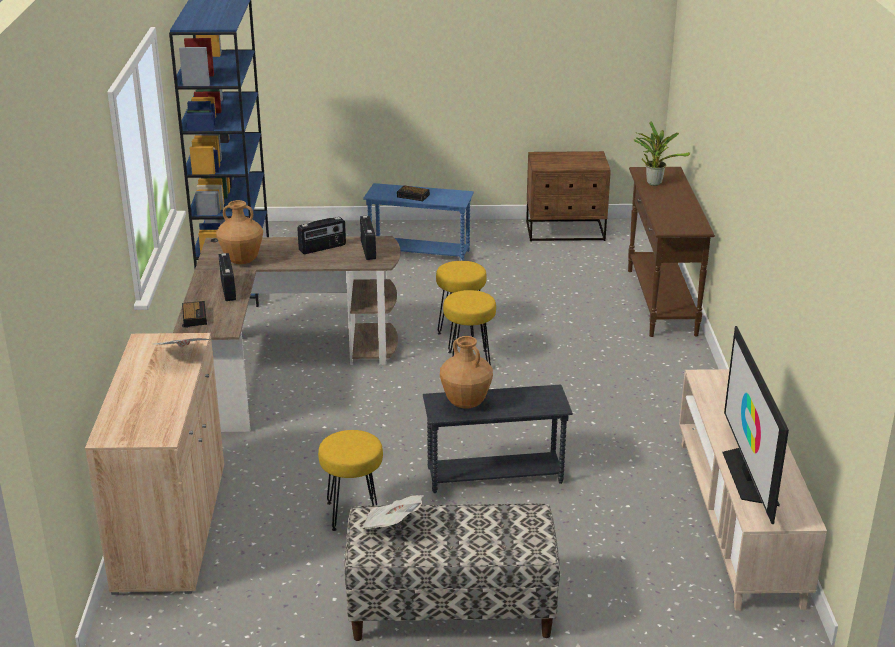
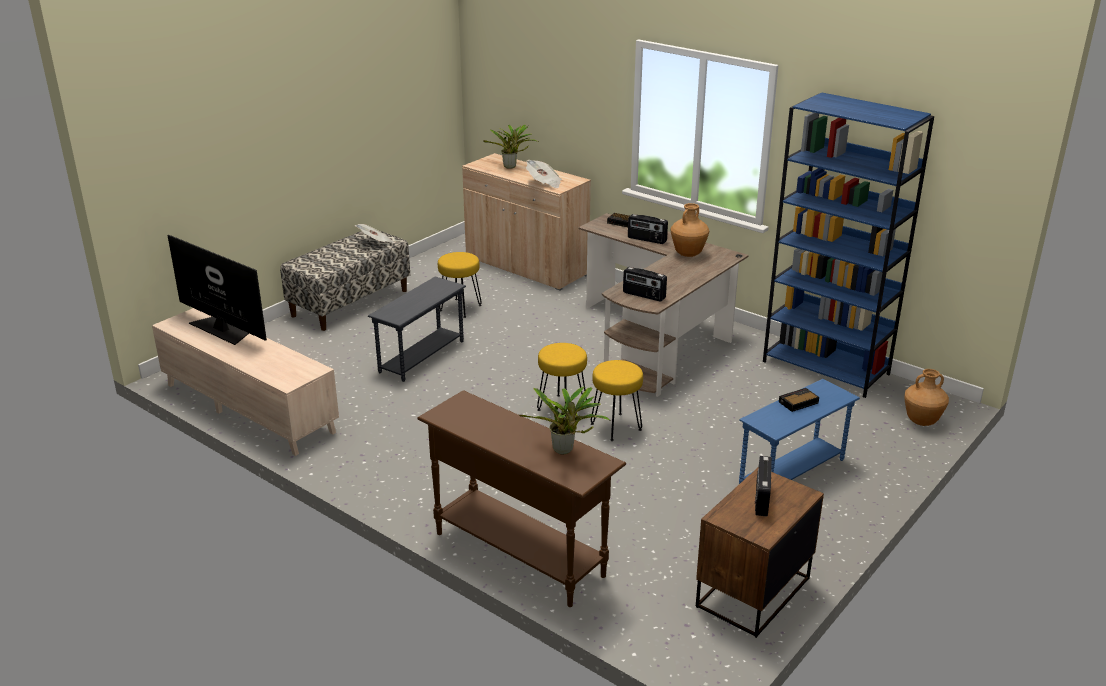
camera: 130 degrees right, 0 degrees up
(141, 404) = (511, 167): none -> potted plant
(322, 248) = (671, 282): radio -> radio (761, 499)
(465, 403) = (433, 291): brown vase -> brown vase (922, 421)

